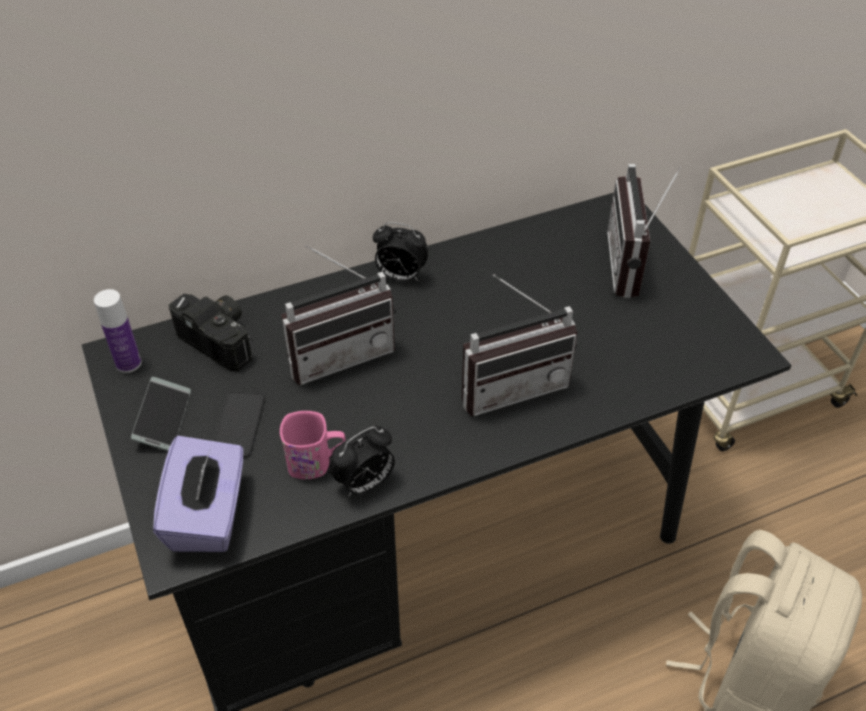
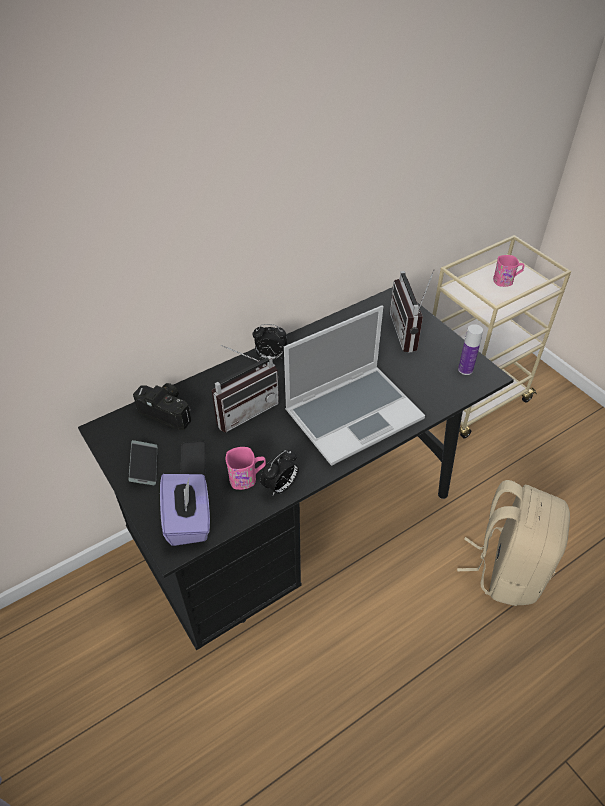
camera: 10 degrees left, 0 degrees up
(128, 363) = (112, 434): bottle -> bottle (465, 369)
(511, 384) = (354, 414): radio -> laptop
(820, 203) = (506, 281): none -> pink mug

